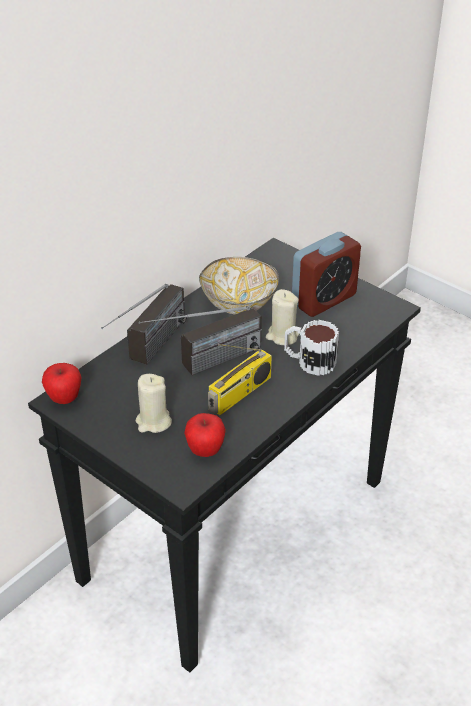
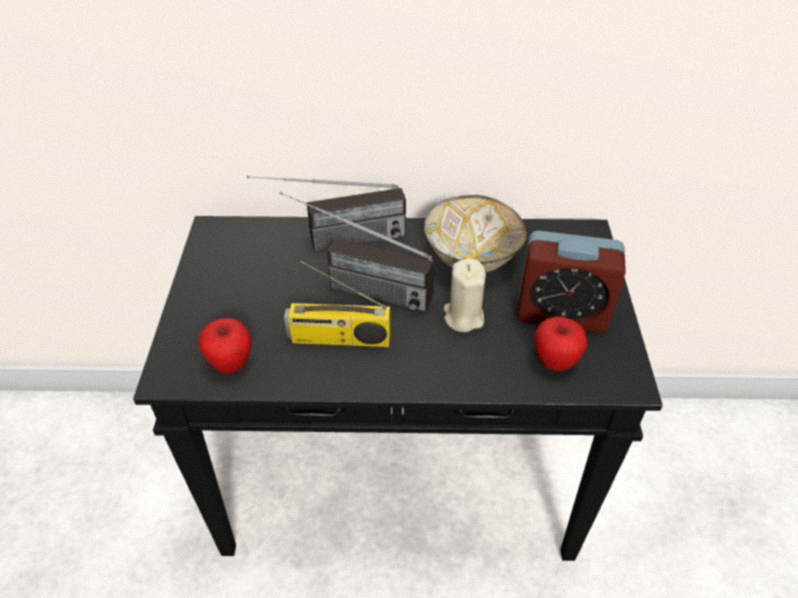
camera: 50 degrees right, 5 degrees up
(64, 398) = (218, 231): apple -> apple (554, 362)
(153, 422) = (239, 303): beige candle -> none
(309, 361) = (448, 362): mug -> none

